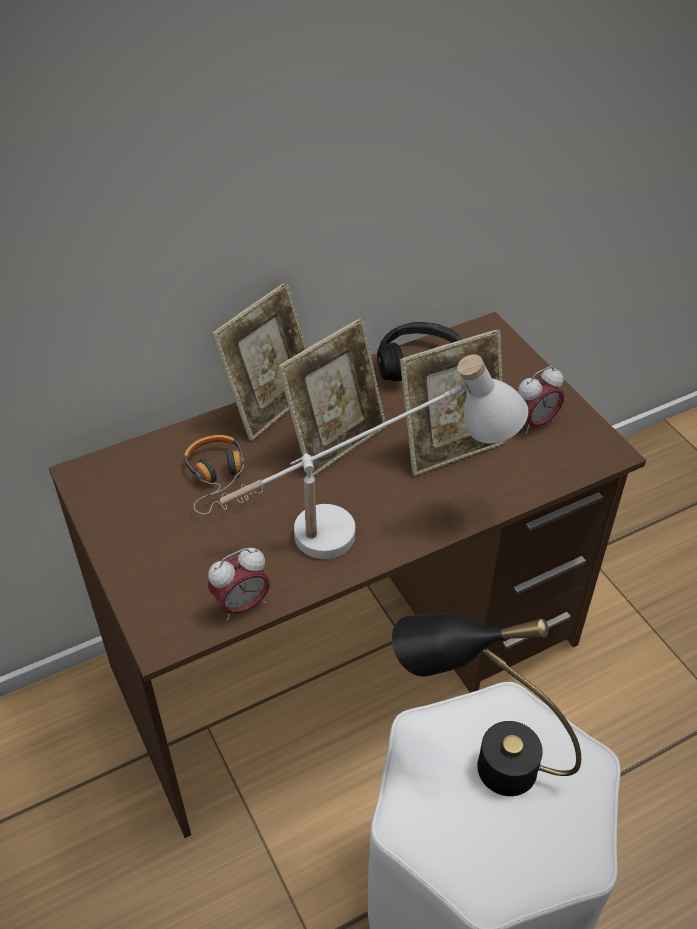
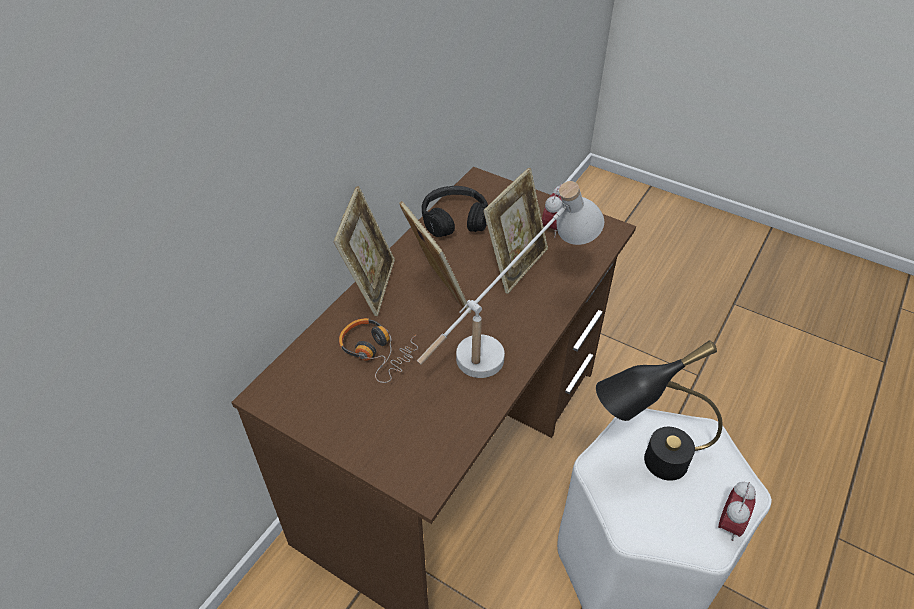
camera: 30 degrees left, 0 degrees up
(241, 605) = (461, 433): alarm clock -> alarm clock (729, 524)
(336, 441) = (436, 292): picture frame -> picture frame turned 45 degrees counterclockwise

